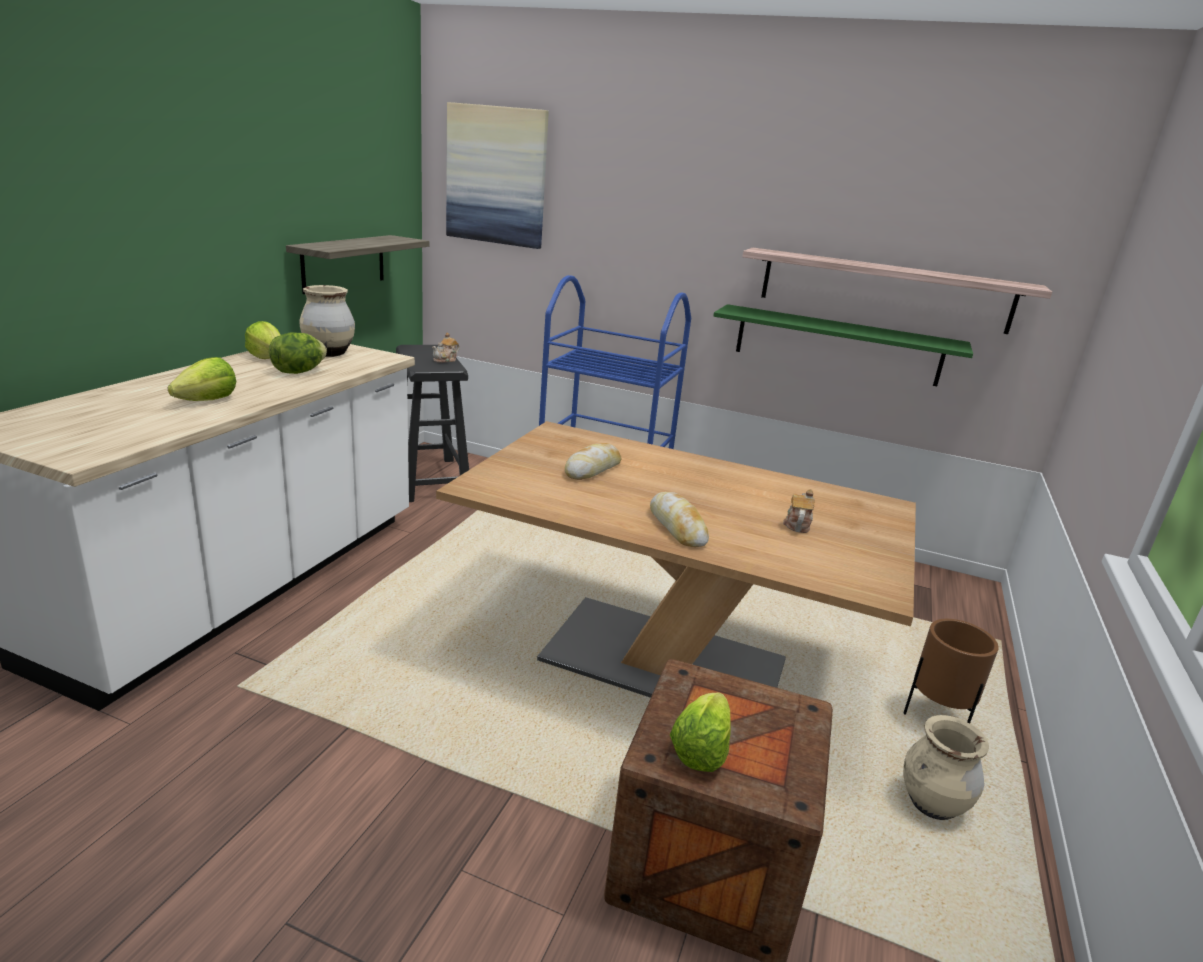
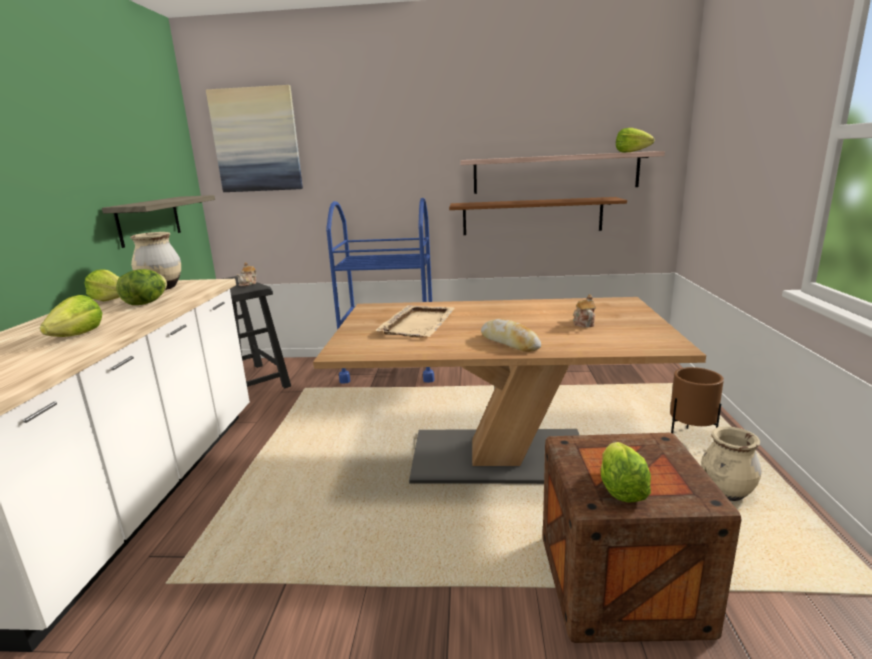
camera: 15 degrees left, 5 degrees down
(593, 469) = (418, 323): bread -> beige tray
(837, 345) = (532, 216): green shelf -> brown shelf
(1003, 282) = (631, 152): none -> lettuce

